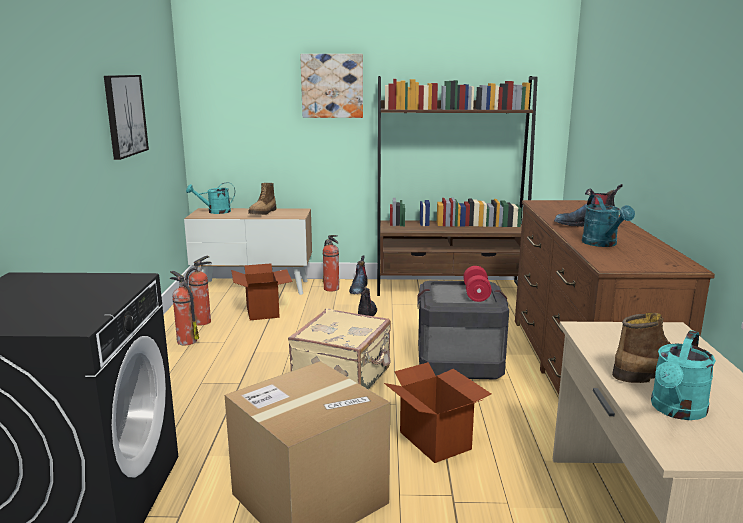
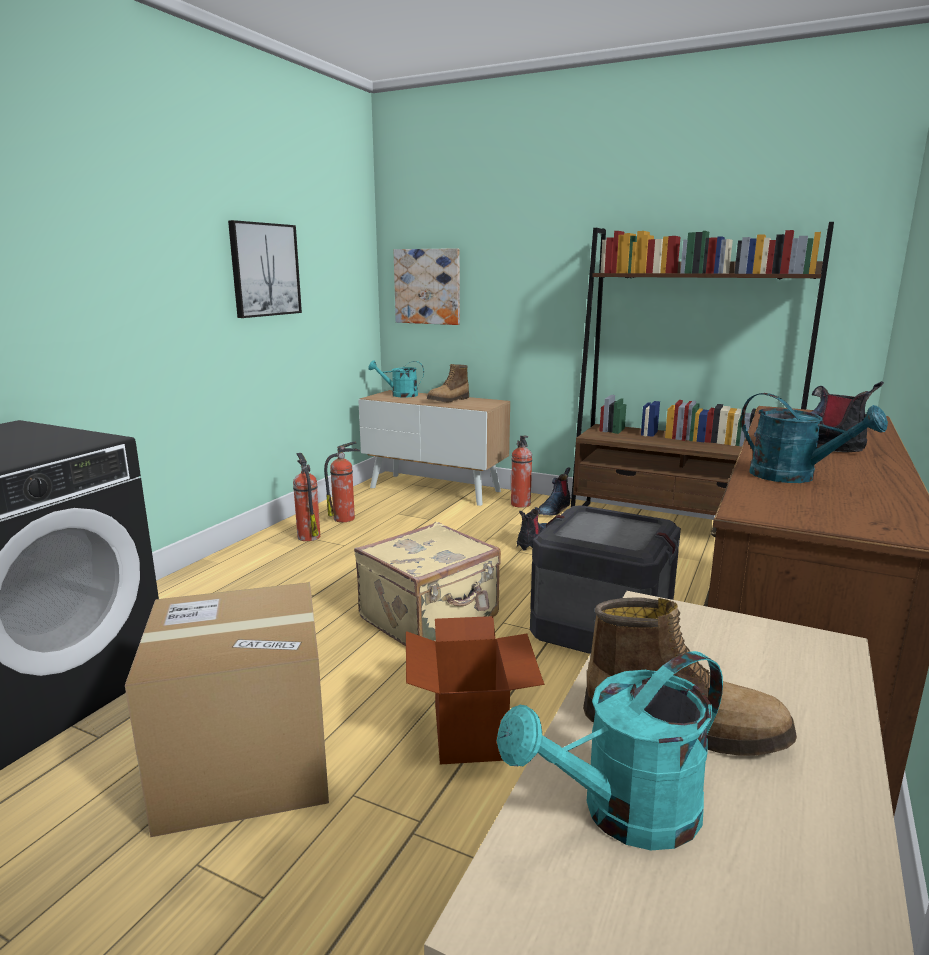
camera: 25 degrees right, 0 degrees up
(263, 311) = (418, 518): cardboard box -> none
(332, 86) = (545, 244): picture -> picture (427, 286)
(476, 294) = (629, 534): red dumbbell -> none
(603, 244) = (794, 477): turquoise watering can -> turquoise watering can turned 60 degrees counterclockwise

